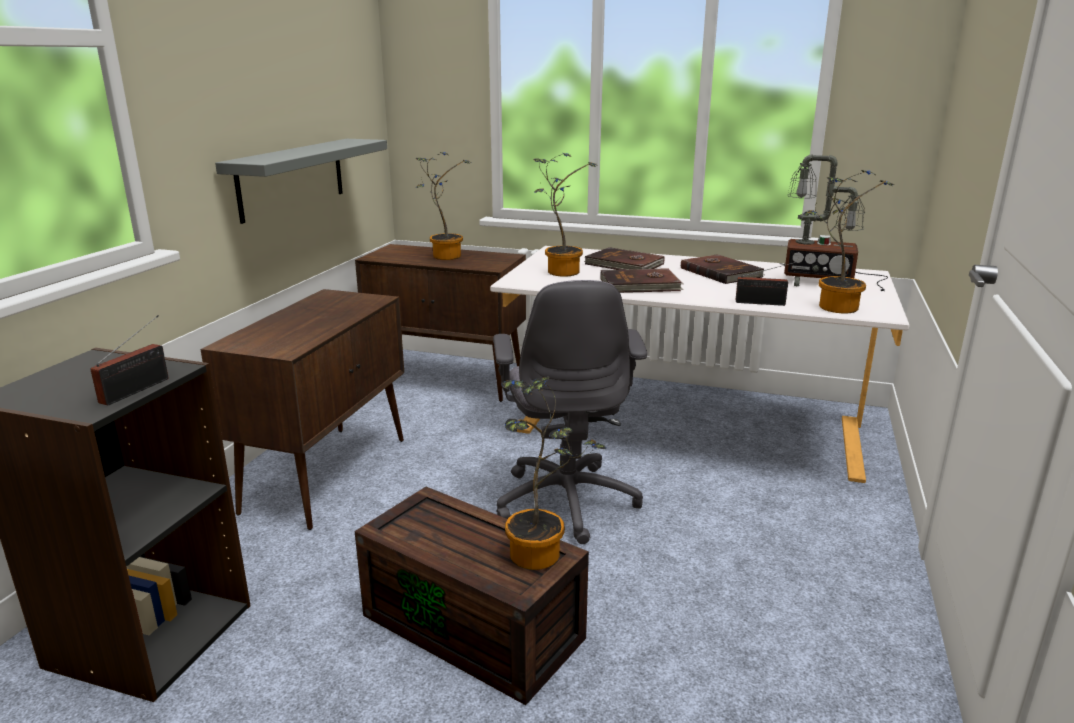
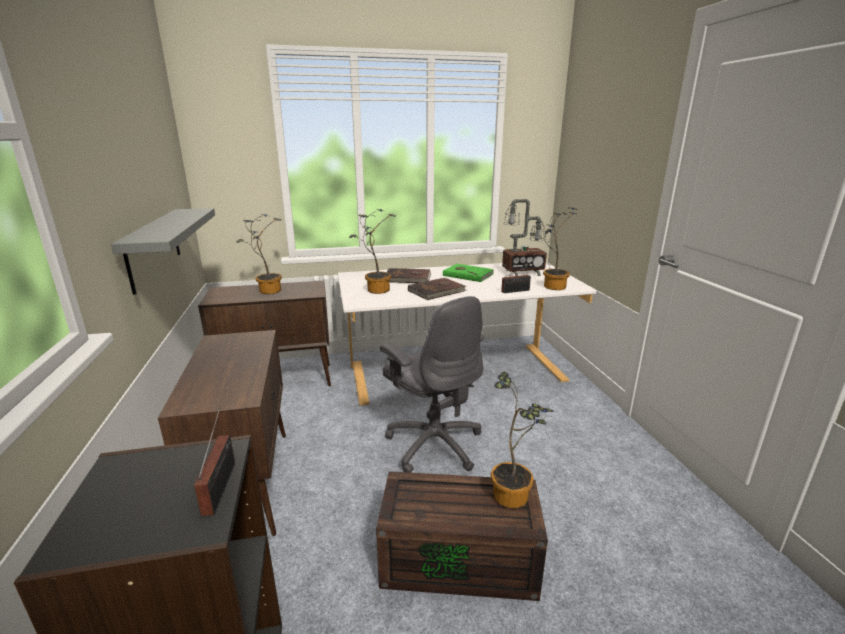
camera: 30 degrees left, 0 degrees up
(721, 272) = (468, 274): brown book -> green book

